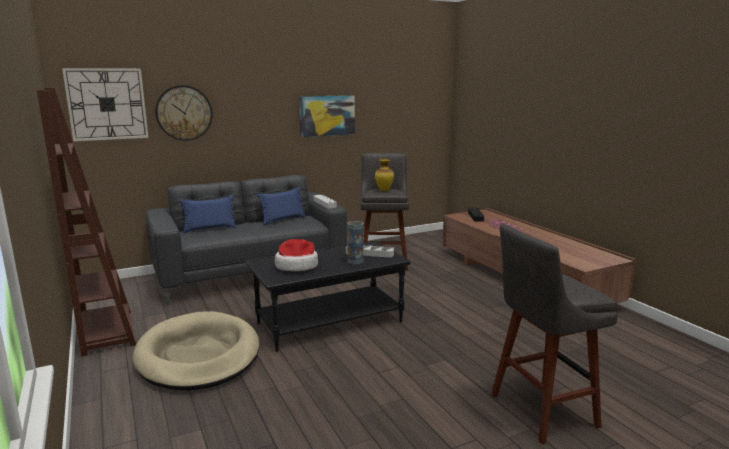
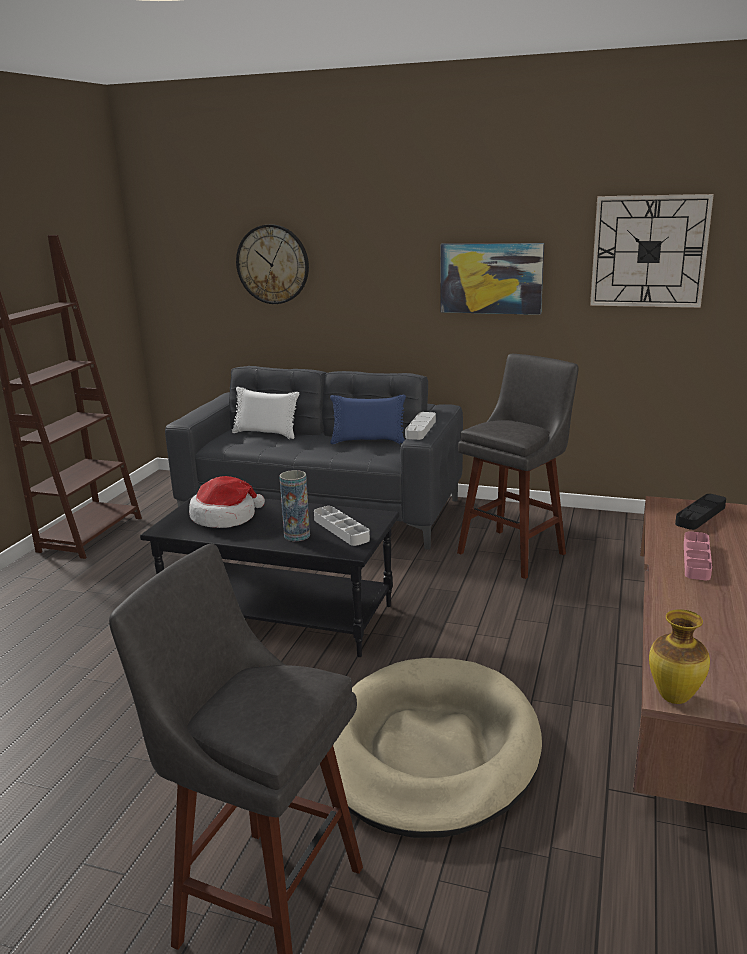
camera: 45 degrees right, 5 degrees up
(107, 104) = (185, 249): wall clock -> wall clock (649, 251)
(198, 355) = (103, 596): beige dog bed -> beige dog bed (430, 750)
(209, 229) = (266, 434): blue pillow -> white pillow
(384, 190) = (508, 426): vase -> vase (674, 698)

